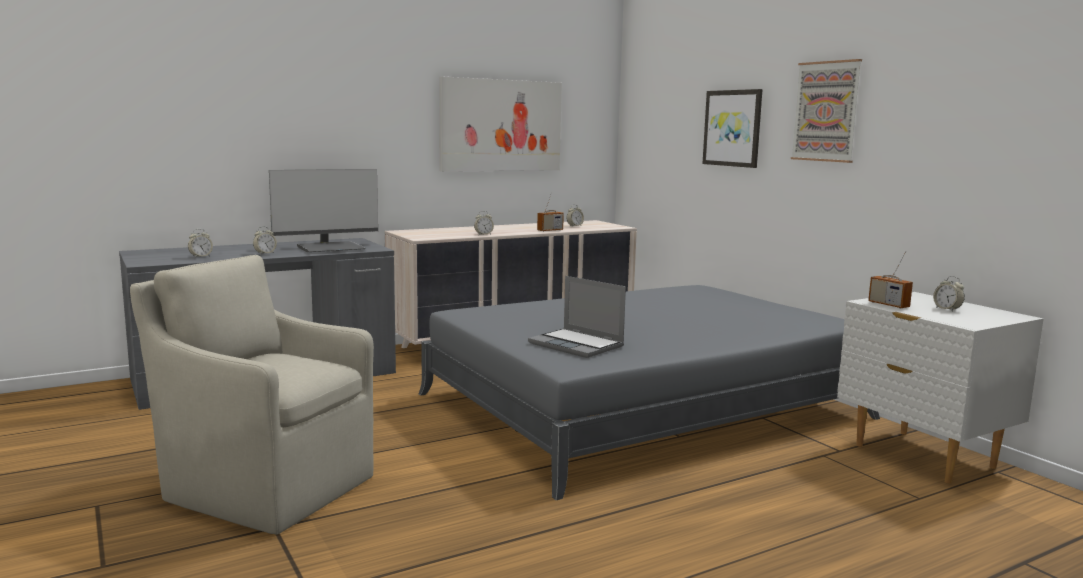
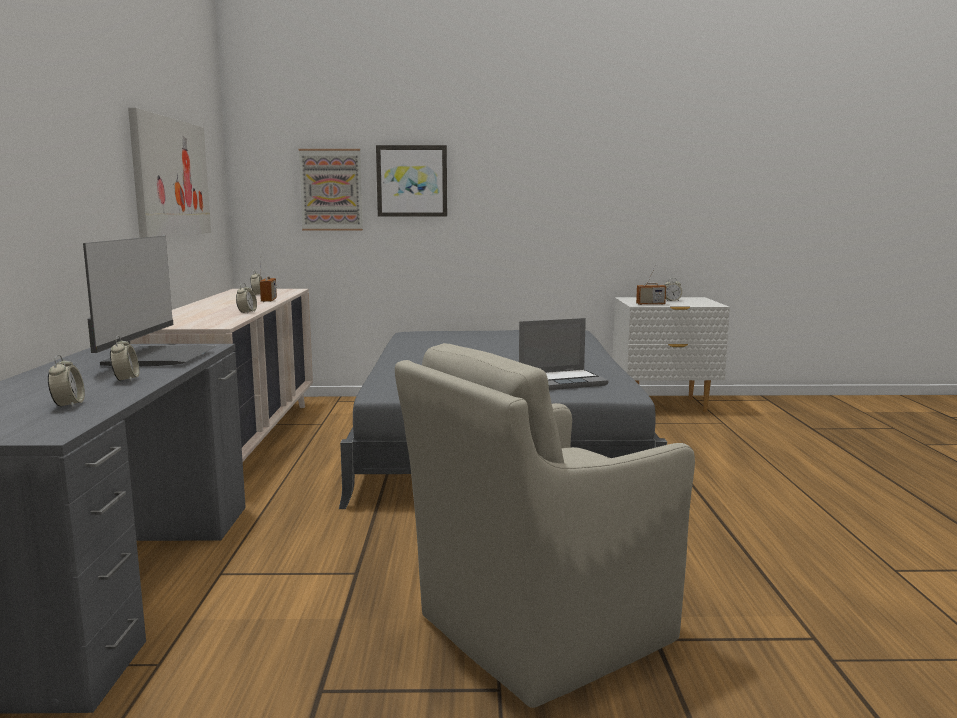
camera: 60 degrees left, 0 degrees up
(826, 111) = (519, 166): picture -> picture (331, 190)

